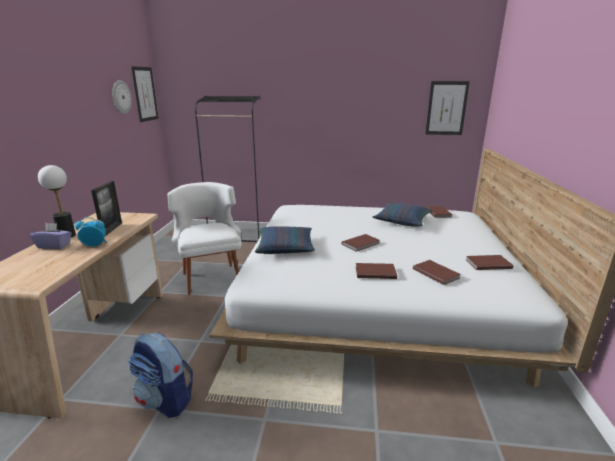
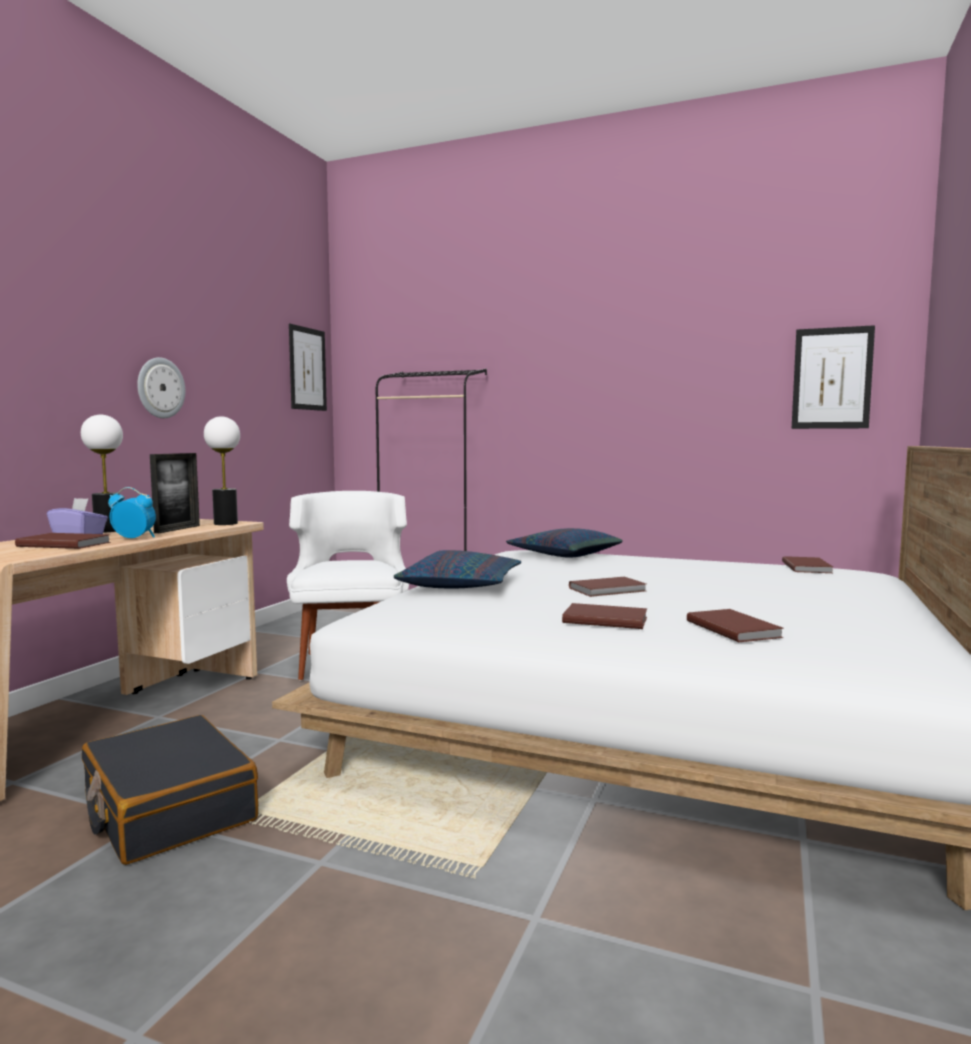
camera: 15 degrees right, 15 degrees down
(121, 97) = (262, 364): wall clock -> wall clock (160, 388)
(136, 218) = (226, 523): none -> table lamp
(166, 400) = (168, 809): backpack -> black suitcase
(402, 221) = (718, 571): blue pillow -> blue pillow (564, 555)
(487, 264) = (864, 626): brown book -> brown book (64, 544)

